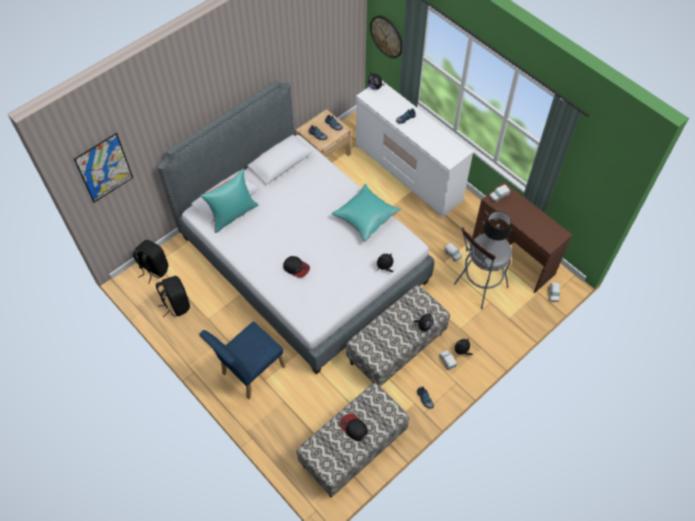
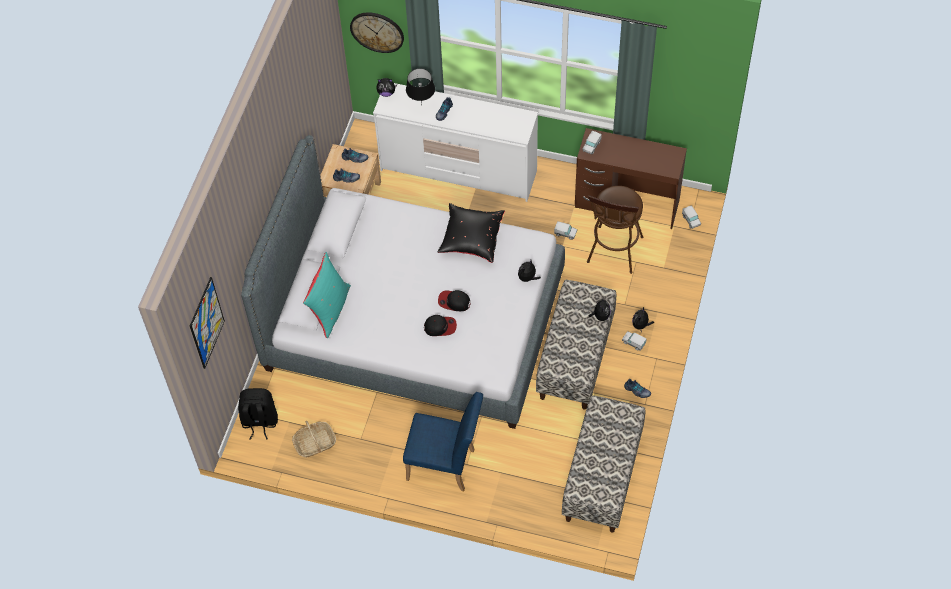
camera: 30 degrees left, 0 degrees up
(176, 305) = (315, 443): black backpack -> basket
(249, 373) = (446, 466): blue chair -> blue chair turned 90 degrees counterclockwise
(353, 428) = (602, 448): cap -> cap (454, 302)
(365, 218) = (471, 239): turquoise pillow -> black pillow
(478, 288) = (613, 254): grey stool -> brown stool
(493, 242) = (617, 196): black table lamp -> black table lamp (422, 105)

